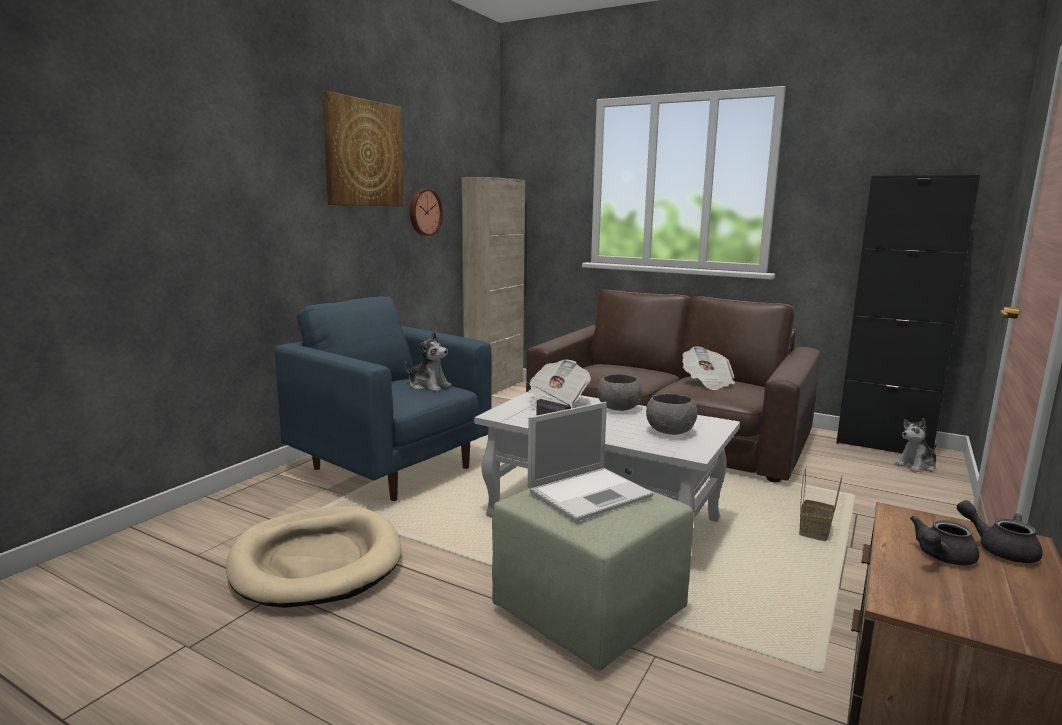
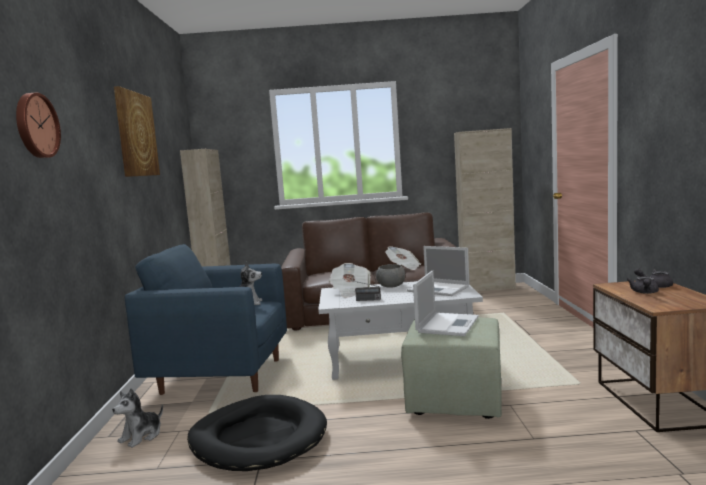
camera: 30 degrees left, 5 degrees down
(316, 561) = (258, 438): beige dog bed -> black dog bed
(424, 212) = (166, 179): wall clock -> wall clock (35, 126)
(670, 431) = (439, 289): grey bowl -> laptop
(815, 533) = (508, 334): basket -> none
(883, 445) = (487, 288): black cabinet -> beige cabinet
(916, 466) = (513, 293): plush toy -> plush toy (141, 436)

